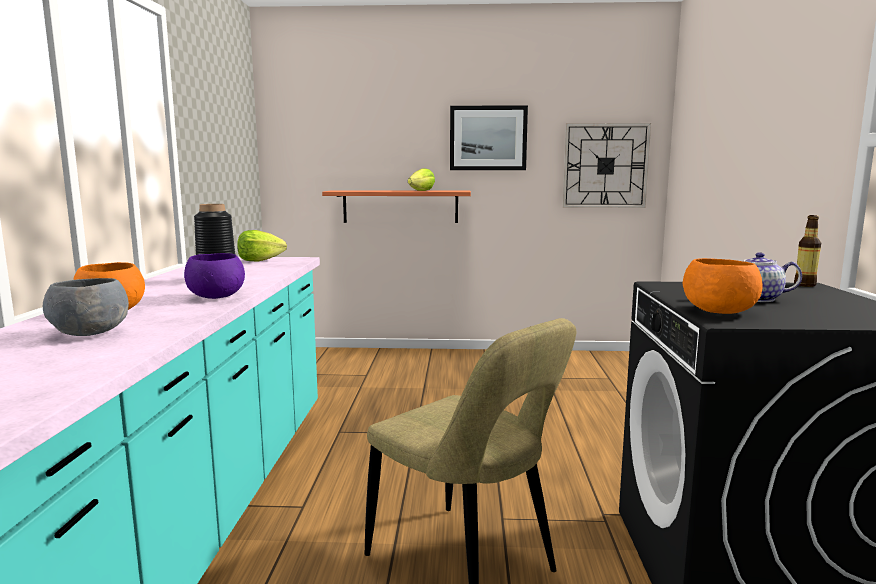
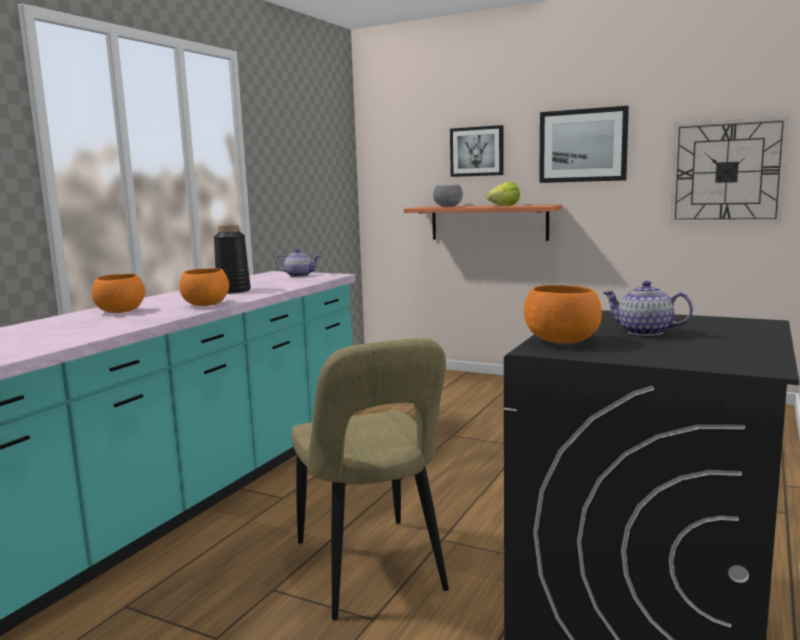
camera: 25 degrees right, 0 degrees up
(91, 333) = (82, 325): grey bowl -> grey bowl (448, 206)
(216, 297) = (205, 304): purple bowl -> orange bowl
(259, 260) = (299, 275): lettuce -> teapot
(388, 139) = (477, 151): none -> picture
(804, 285) = (757, 321): bottle -> none

